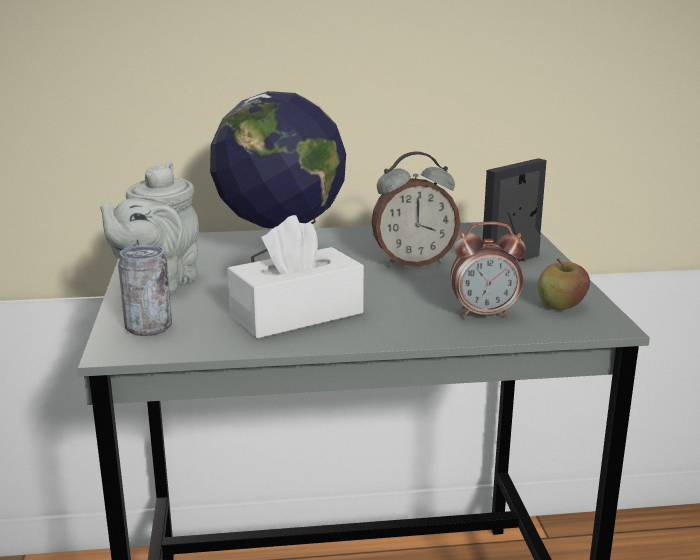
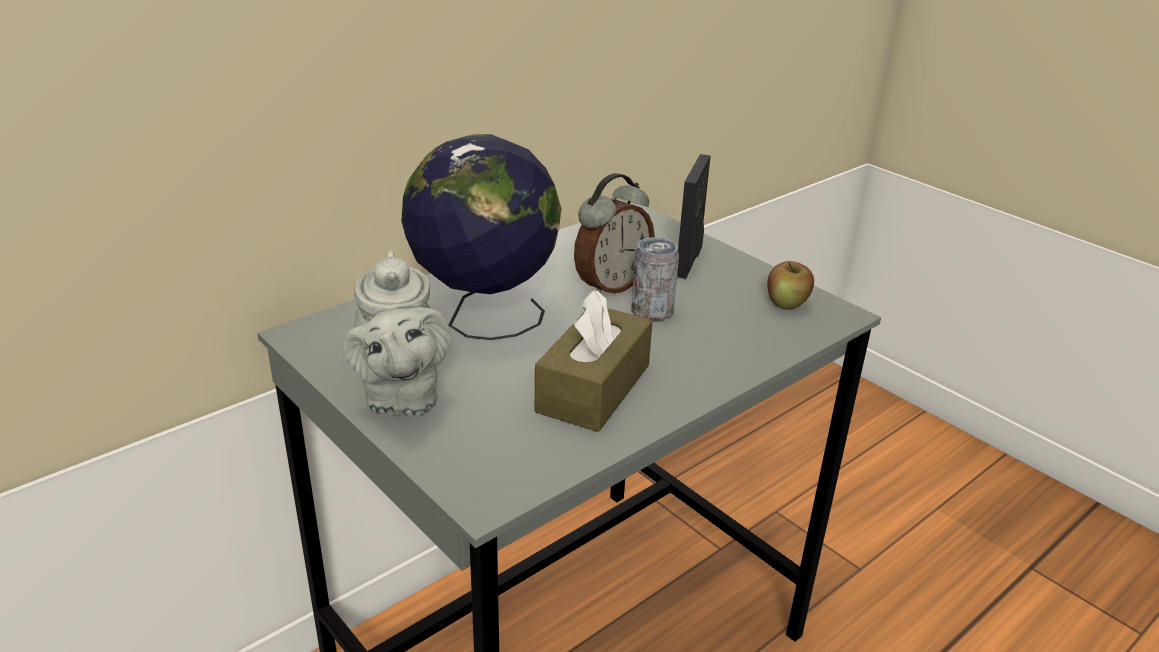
camera: 35 degrees left, 10 degrees up
(148, 327) = (474, 458): can -> can (652, 312)
(297, 314) = (593, 388): white tissue box -> brown tissue box
(484, 314) = (744, 332): alarm clock -> none

